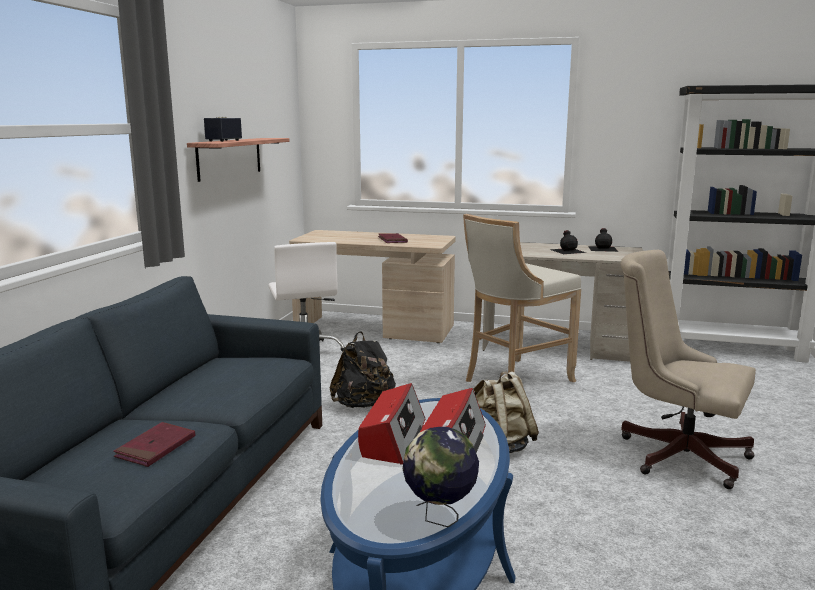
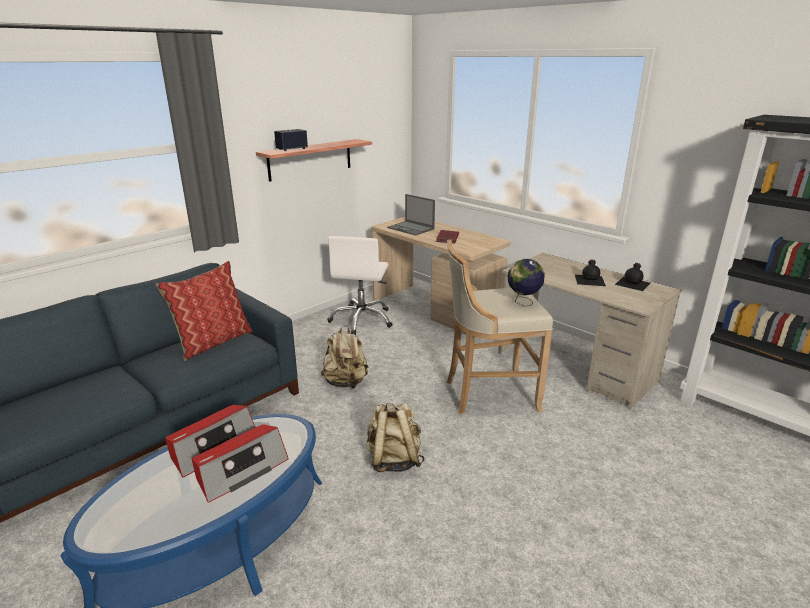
camera: 30 degrees right, 10 degrees up
(156, 447) = (83, 402): red book -> none
(231, 368) = (213, 342): none -> pillow
(339, 238) = (411, 228): none -> laptop
(363, 405) = (346, 383): black backpack -> beige backpack
(440, 517) = (134, 540): globe -> globe (523, 303)
(675, 453) = (539, 528): beige office chair -> none

